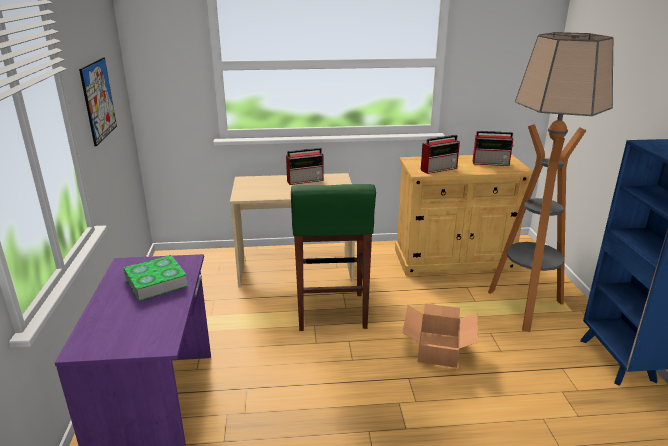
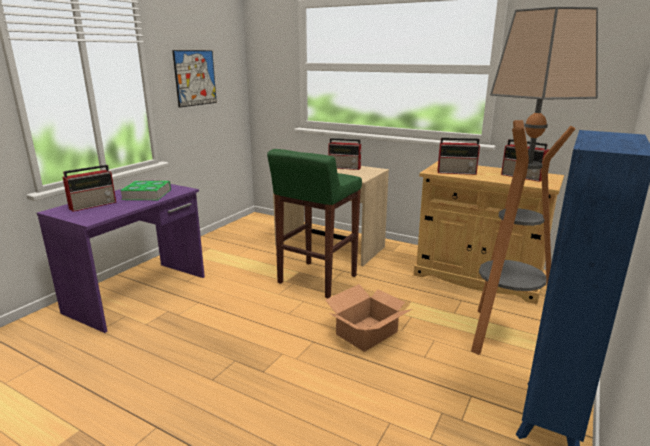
camera: 35 degrees right, 5 degrees down
(117, 321) = (94, 205): none -> radio

